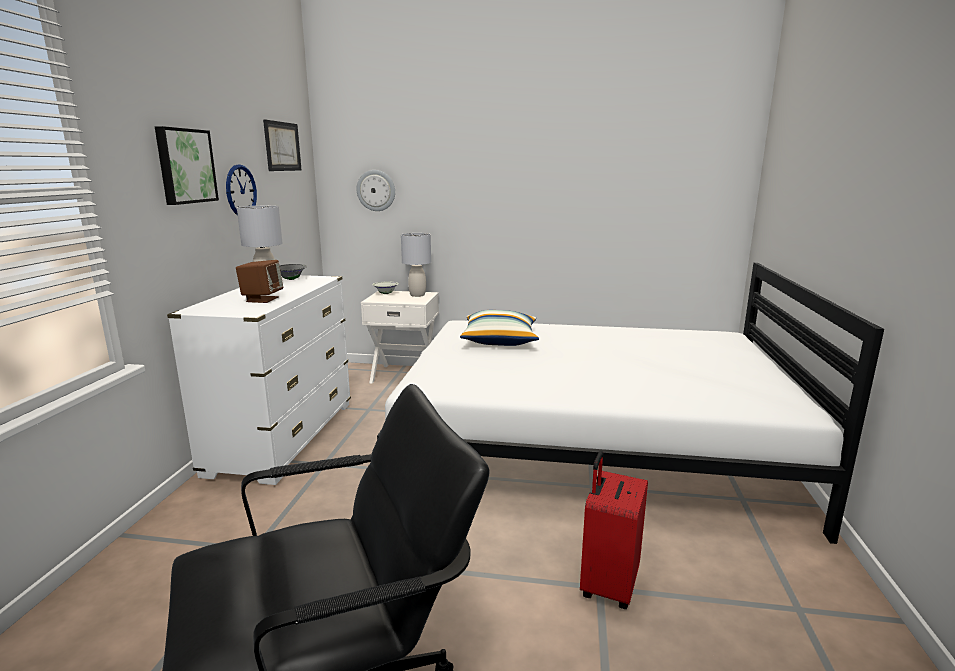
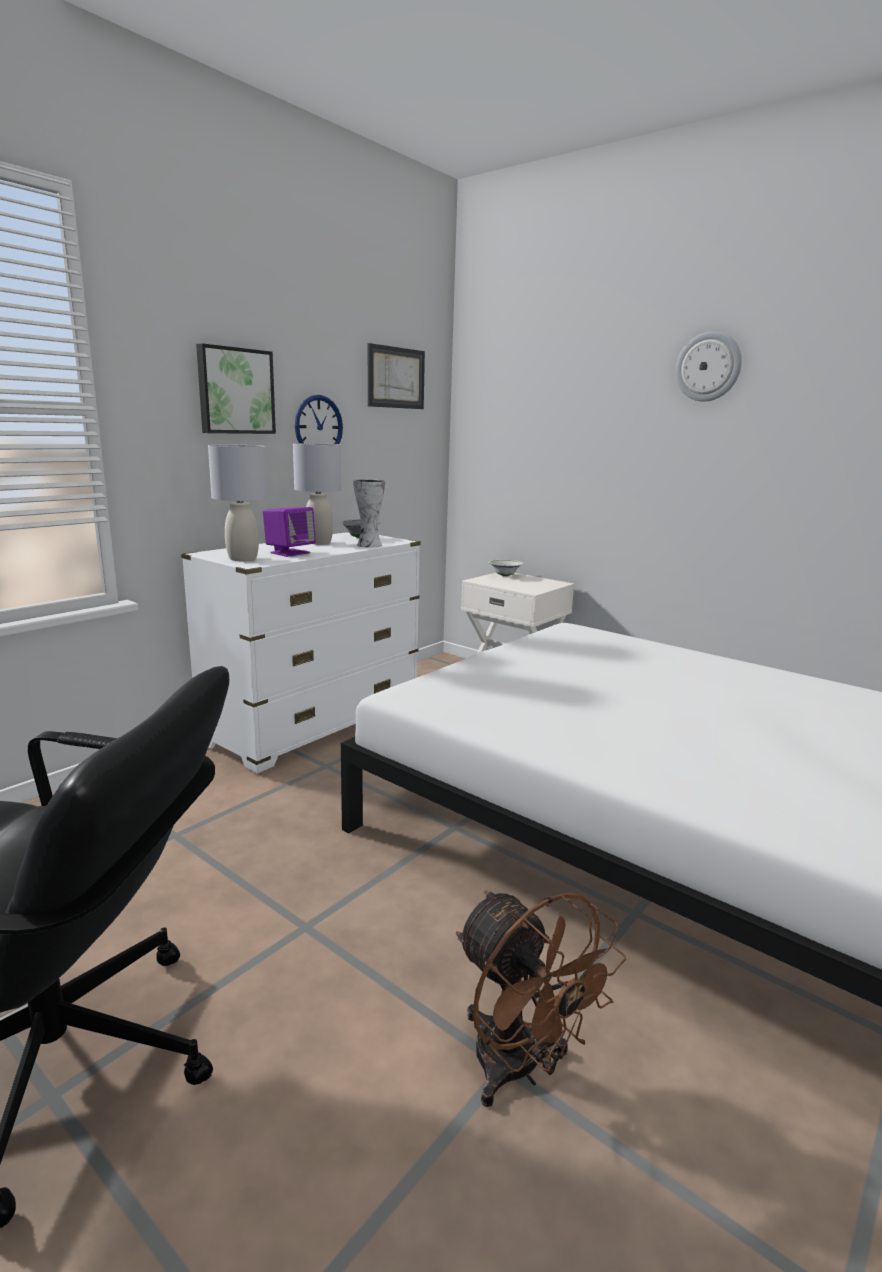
camera: 30 degrees right, 0 degrees up
(262, 299) = (290, 553): brown speaker -> purple speaker
(310, 284) = (368, 545): none -> vase
(376, 190) = (514, 439): wall clock -> wall clock (708, 367)
(417, 295) = (542, 582): grey table lamp -> grey table lamp (243, 558)
(500, 340) = (595, 659): pillow -> none
(607, 585) = (520, 1069): red suitcase -> brown fan

